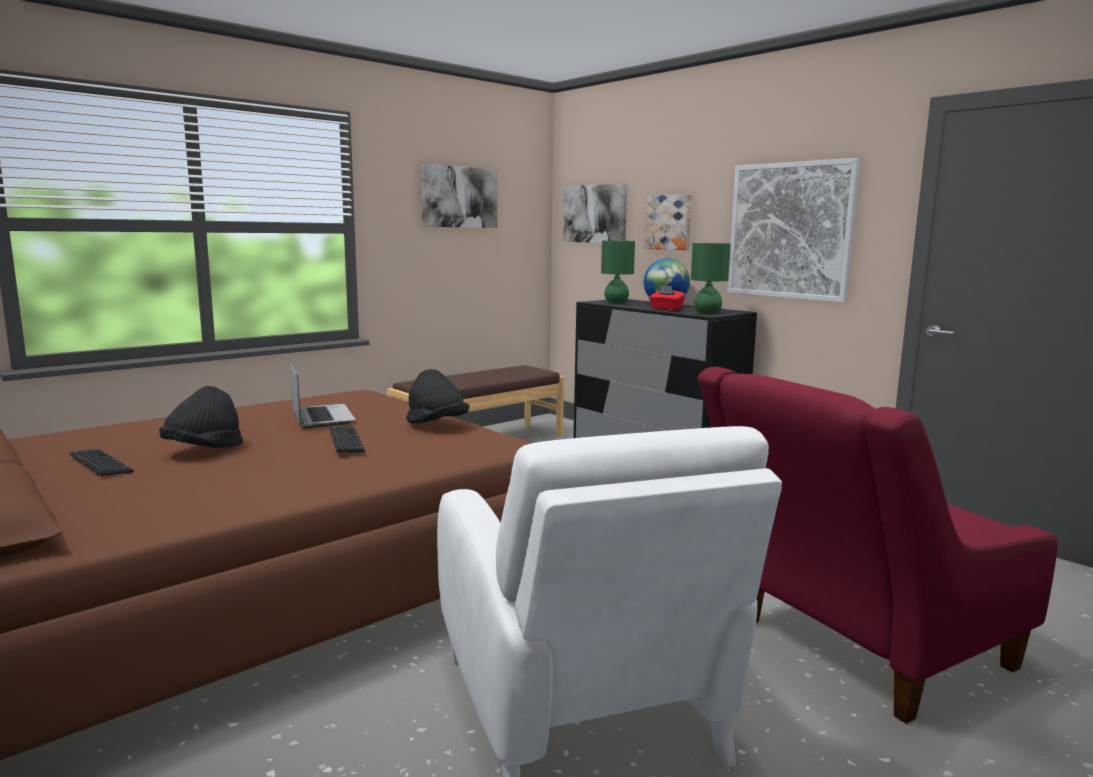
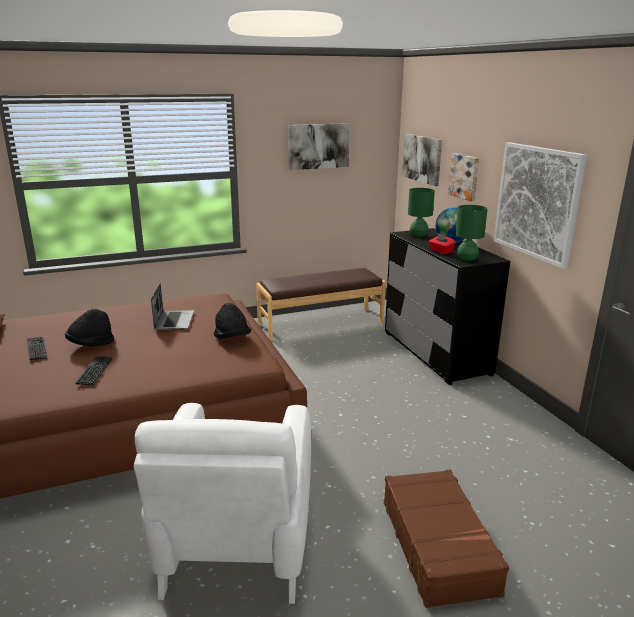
camera: 20 degrees right, 10 degrees up
(346, 441) = (166, 348): keyboard -> keyboard (95, 371)
(855, 649) = (438, 545): red armchair -> brown suitcase

